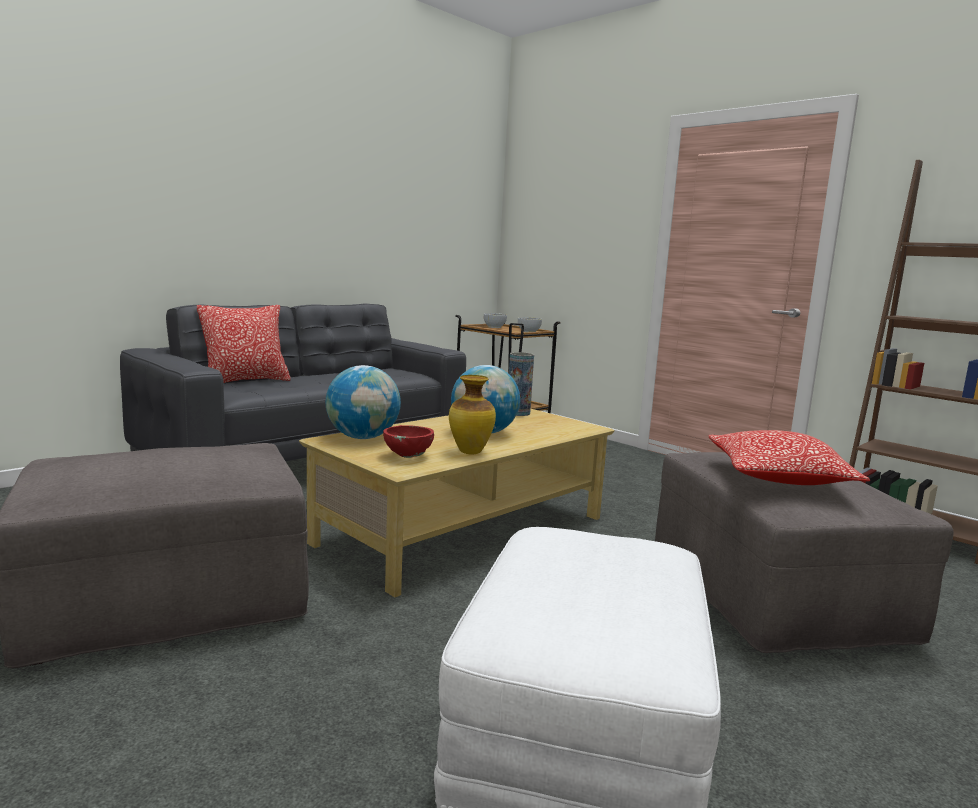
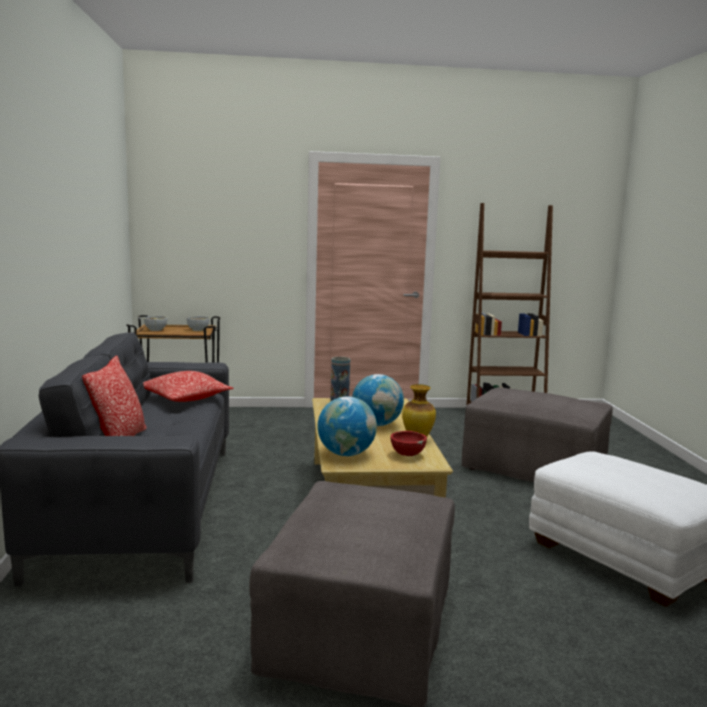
camera: 50 degrees left, 0 degrees up
(778, 477) = (546, 403): pillow -> pillow (185, 398)

